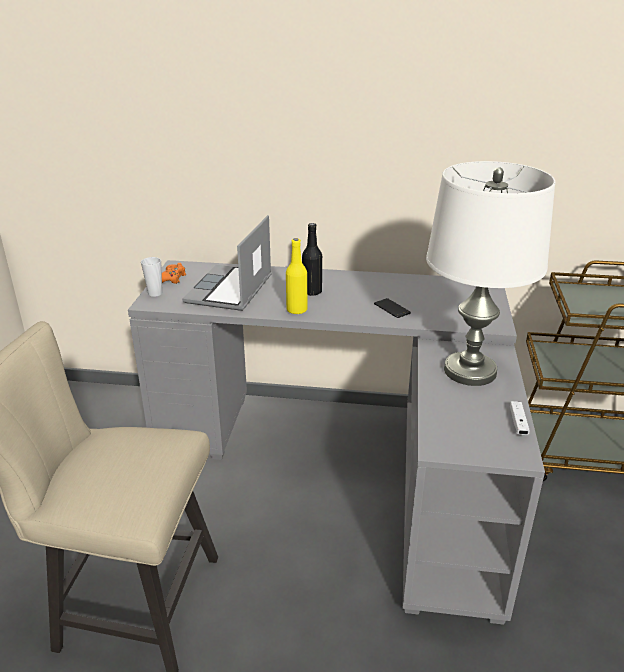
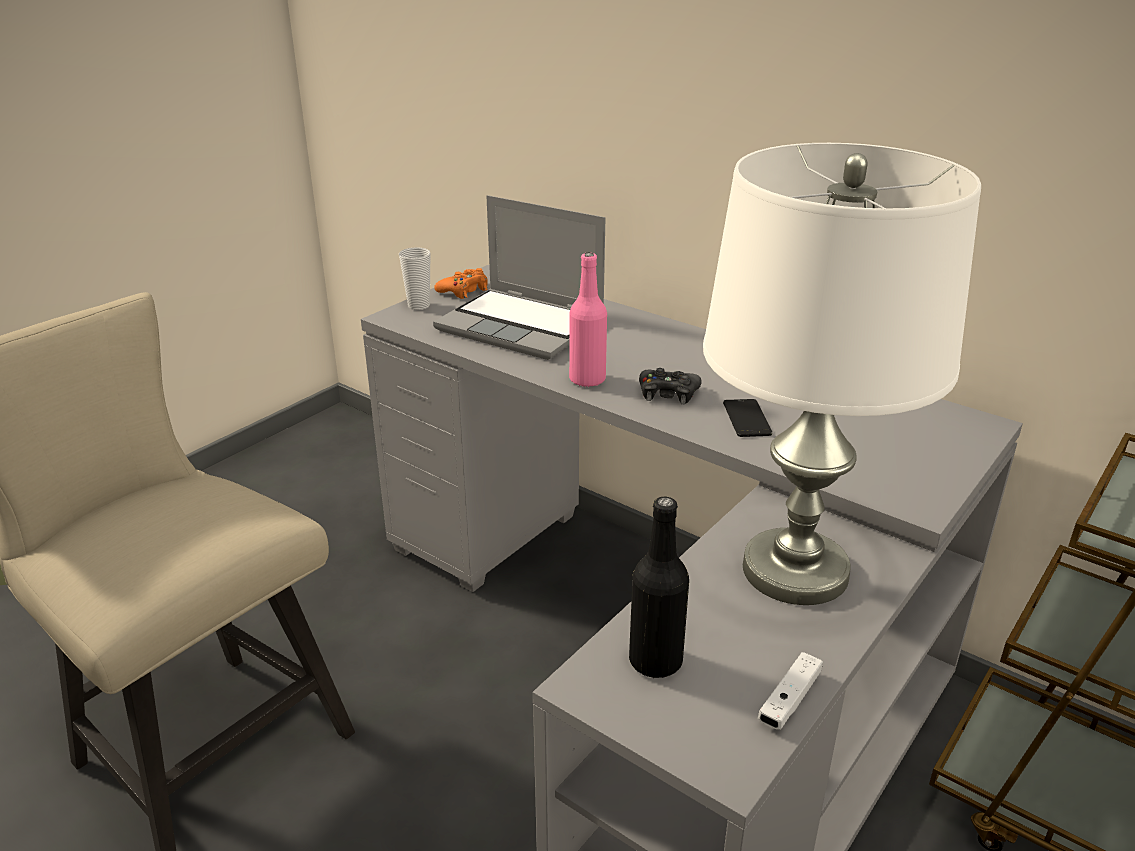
camera: 30 degrees right, 0 degrees up
(230, 290) = (523, 326): laptop -> laptop turned 105 degrees counterclockwise
(296, 310) = (587, 380): yellow bottle -> pink bottle
(312, 292) = (642, 358): black bottle -> black bottle (655, 661)
(343, 306) = (668, 393): none -> black game controller

